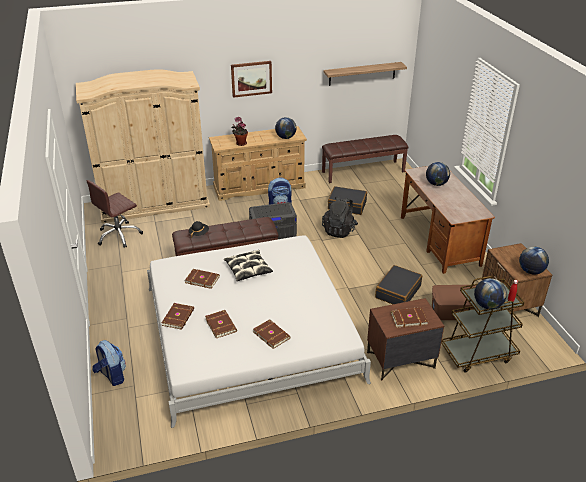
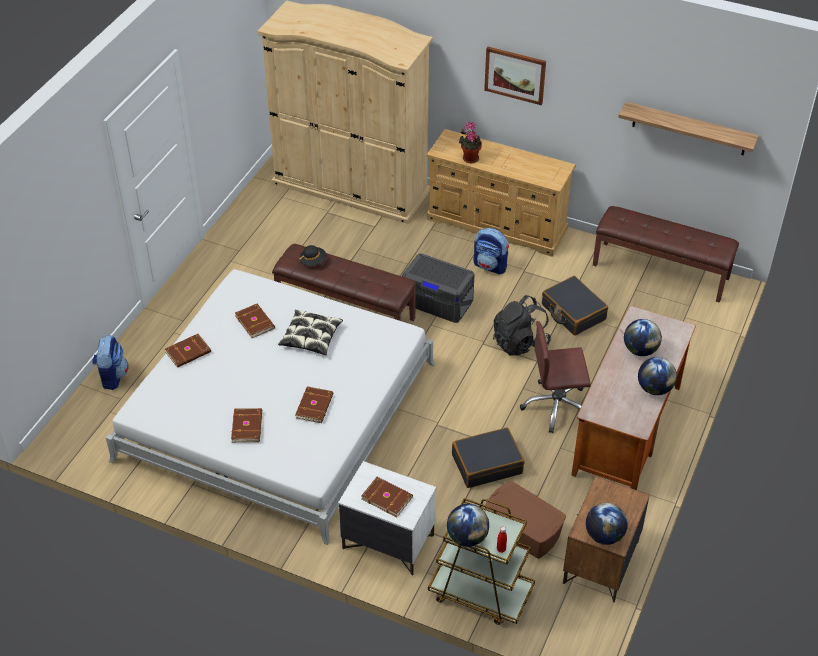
camera: 40 degrees right, 10 degrees up
(119, 235) = (273, 211): brown office chair -> brown office chair (556, 406)
(221, 325) = (215, 385): brown book -> brown book (315, 406)
(285, 137) = (535, 176): globe -> globe (654, 388)
(400, 360) = (387, 542): brown nightstand -> white nightstand

